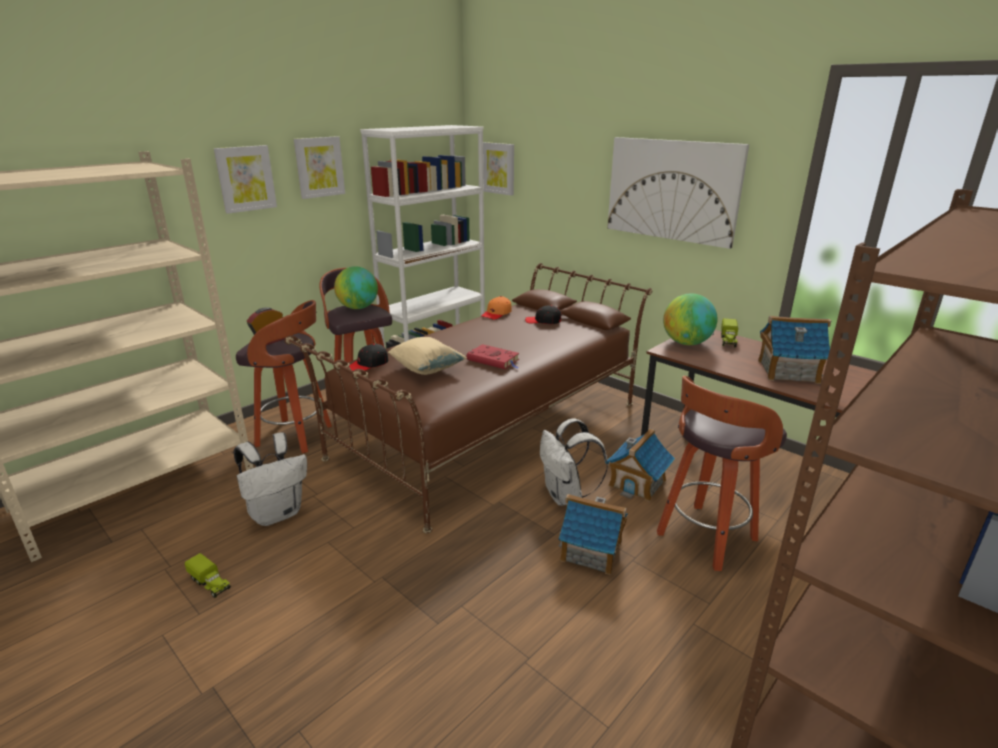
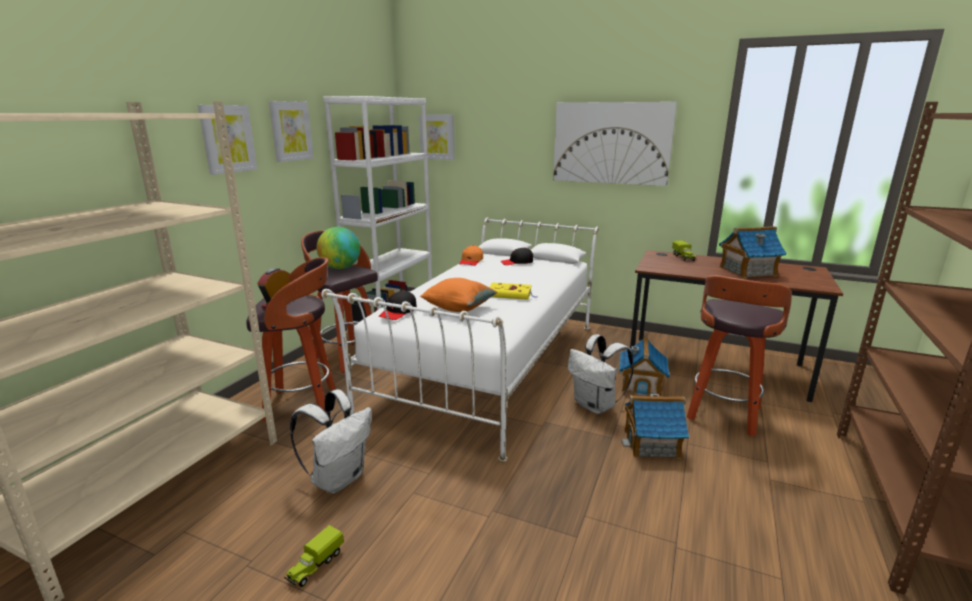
camera: 20 degrees left, 5 degrees down
(210, 584) = (315, 566): toy truck -> toy truck turned 105 degrees clockwise
(427, 369) = (459, 308): beige pillow -> orange pillow
(489, 430) = (489, 366): brown bed -> white bed
(494, 360) = (511, 294): red book -> yellow book
(686, 343) = (657, 262): globe -> none

